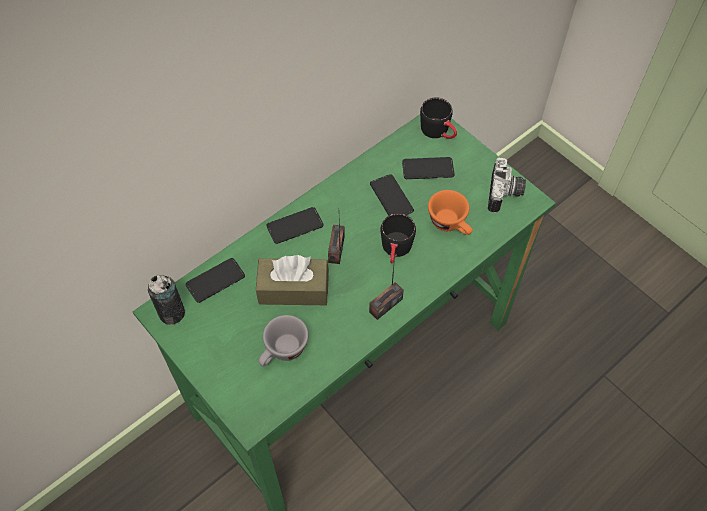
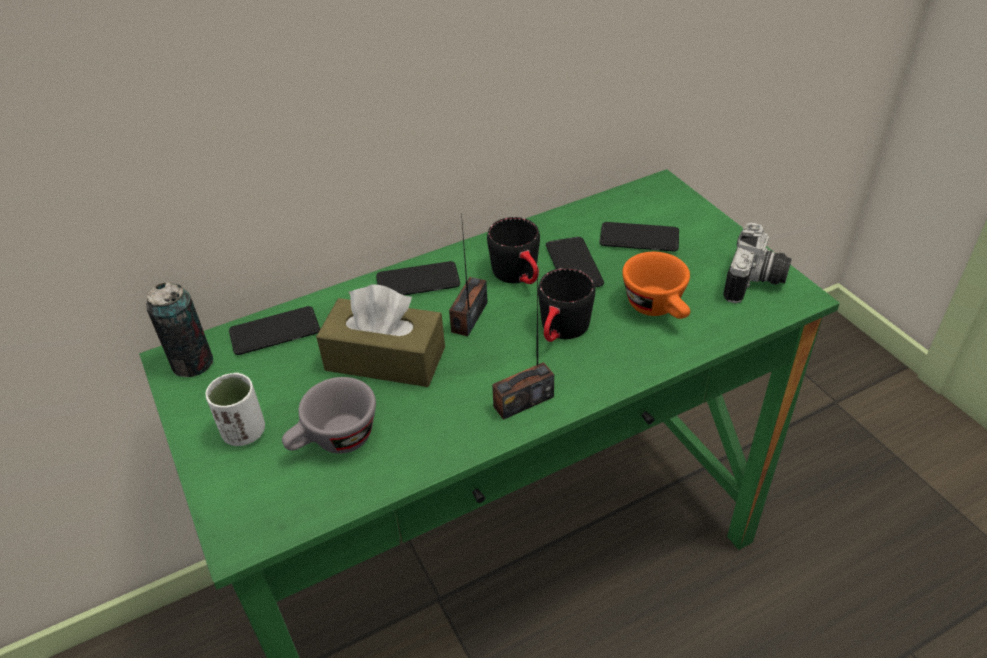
camera: 15 degrees right, 15 degrees down
(226, 356) = (244, 432): none -> white cup
(439, 132) = (666, 199): black mug -> black mug (520, 276)

